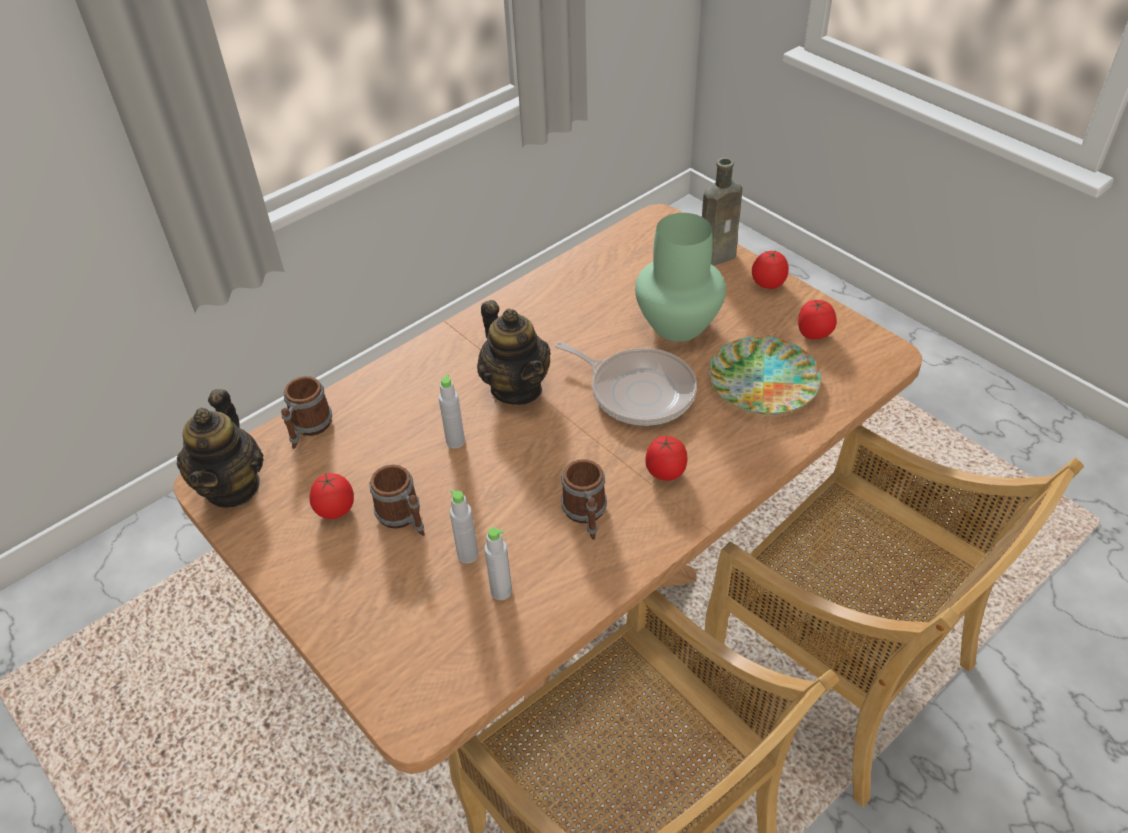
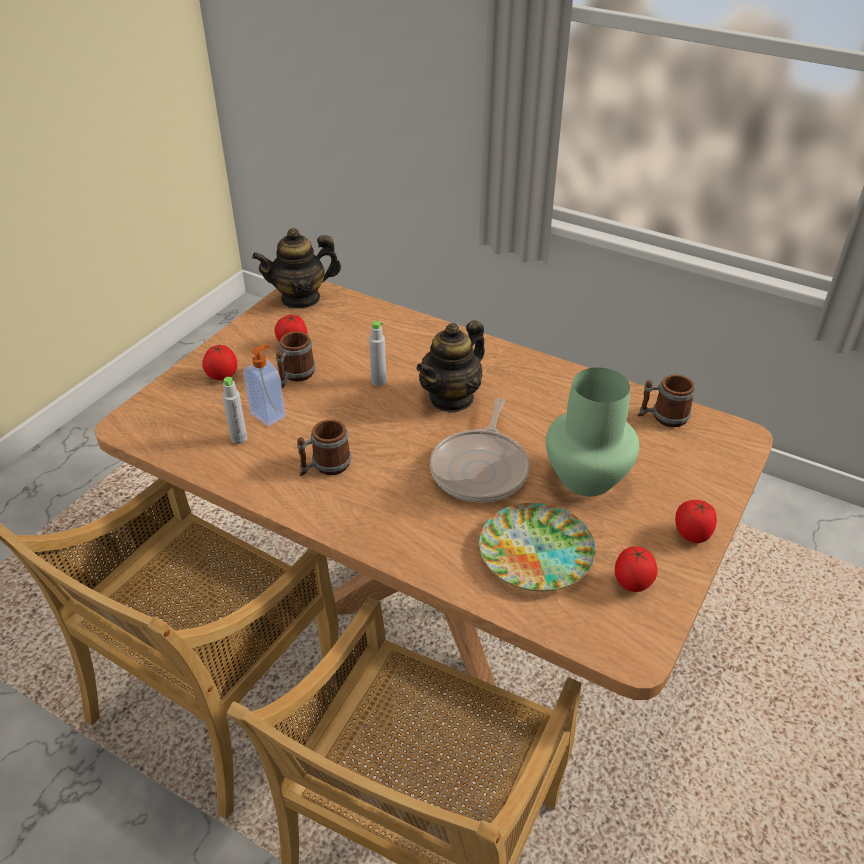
camera: 70 degrees right, 5 degrees down
(308, 428) = (364, 312): mug -> mug (663, 417)
(468, 555) = (268, 414): grey bottle -> soap dispenser
(665, 473) = (387, 504): tomato -> tomato (222, 376)
(720, 255) = (715, 490): brown bottle -> none

